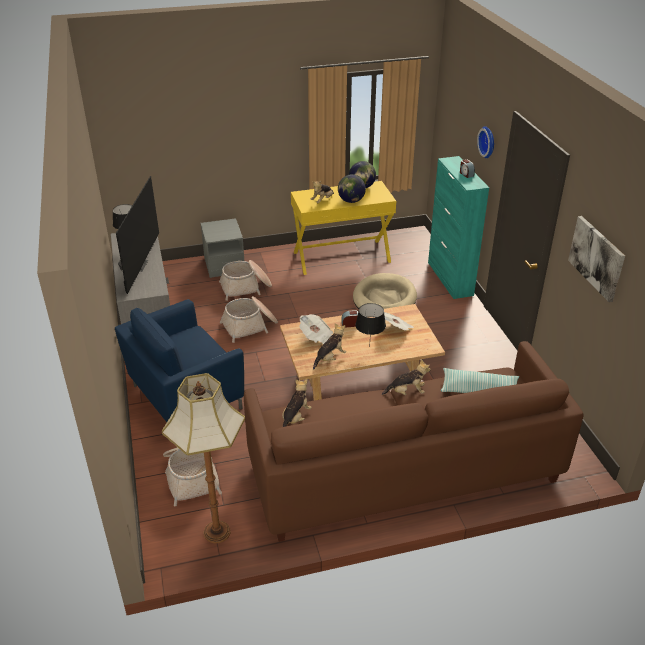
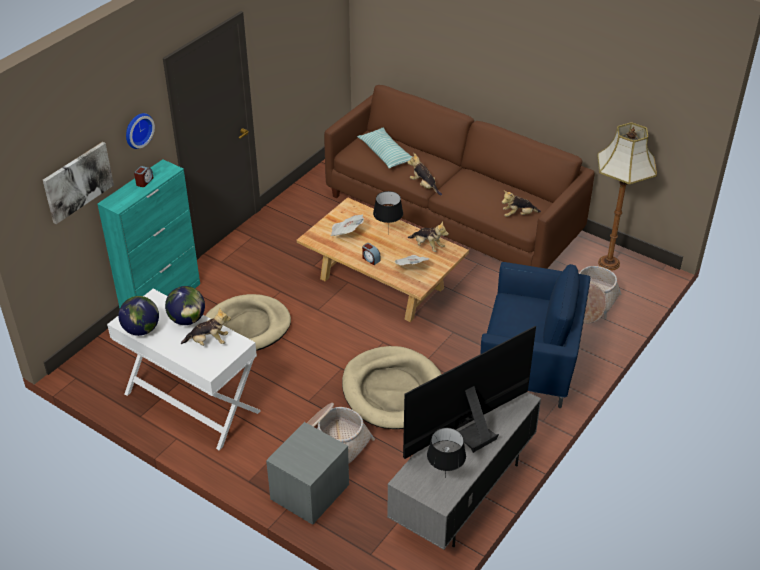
camera: 130 degrees left, 5 degrees up
(250, 326) = (393, 391): basket -> beige dog bed
(330, 358) = (427, 246): plush toy -> plush toy turned 150 degrees counterclockwise
(341, 257) = (191, 402): yellow console table -> white console table
(597, 257) = (294, 39): picture -> picture (77, 181)

